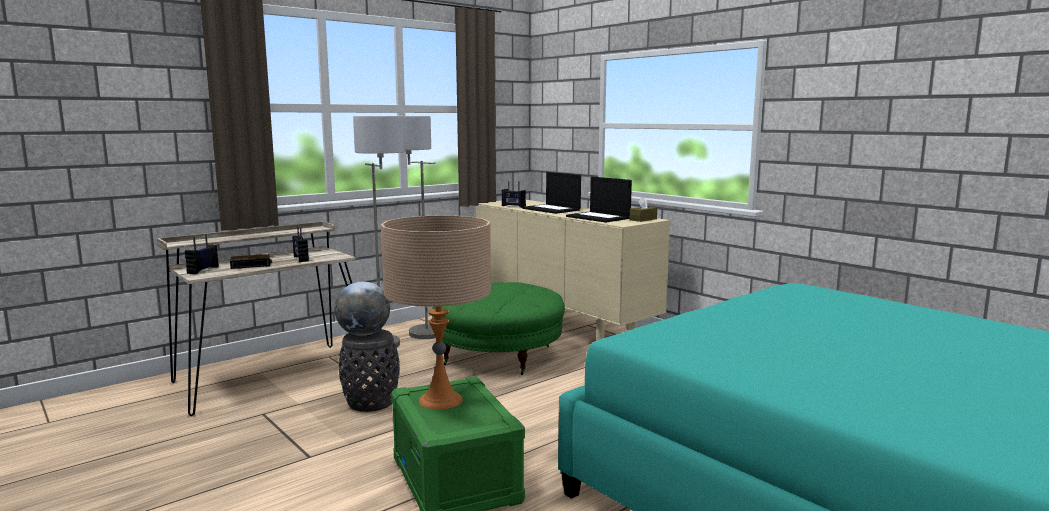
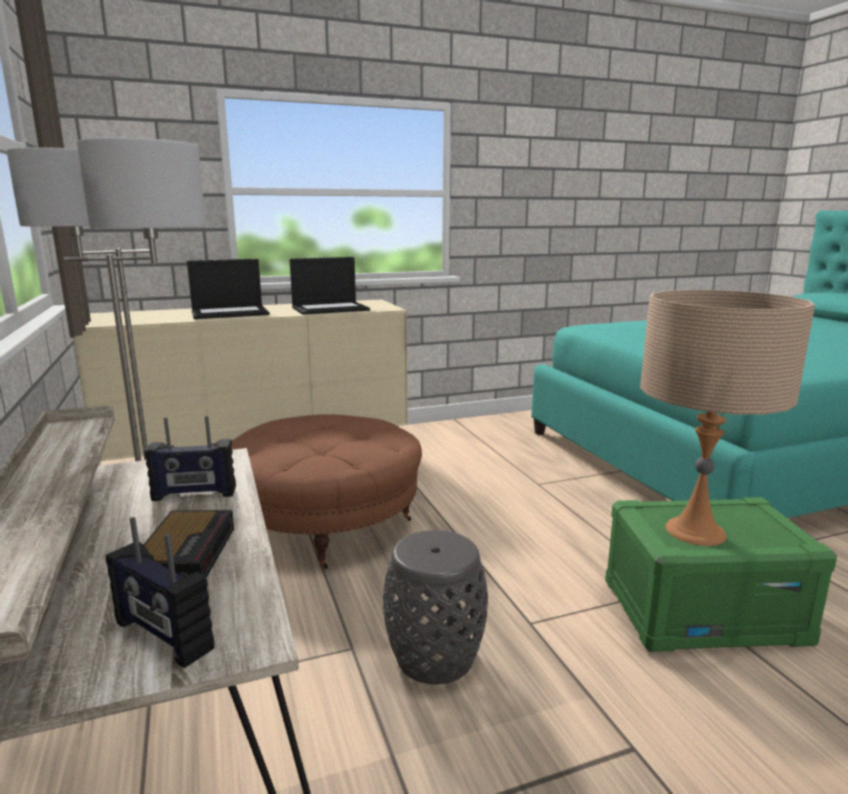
camera: 70 degrees left, 5 degrees up
(363, 334) = (429, 552): globe -> none
(499, 355) = (327, 523): green ottoman -> brown ottoman
(513, 206) = (162, 320): radio -> none
(643, 219) = (368, 302): brown tissue box -> none

